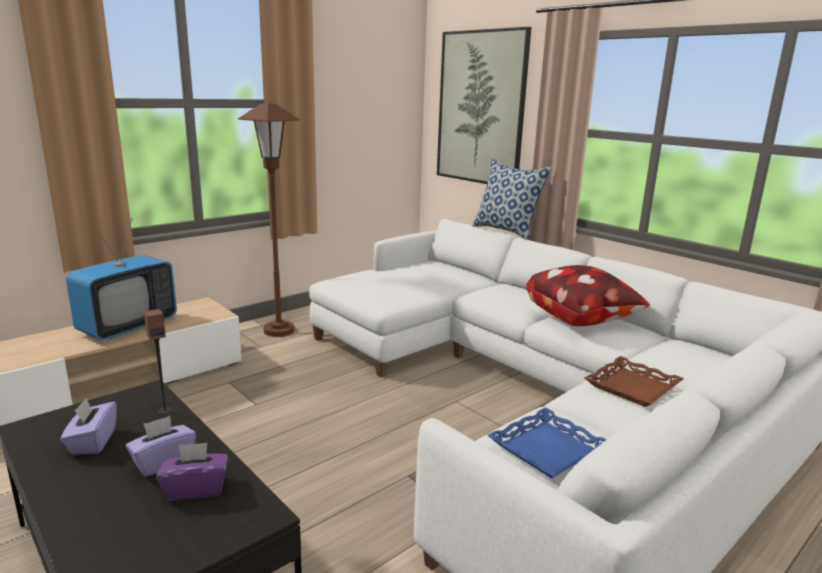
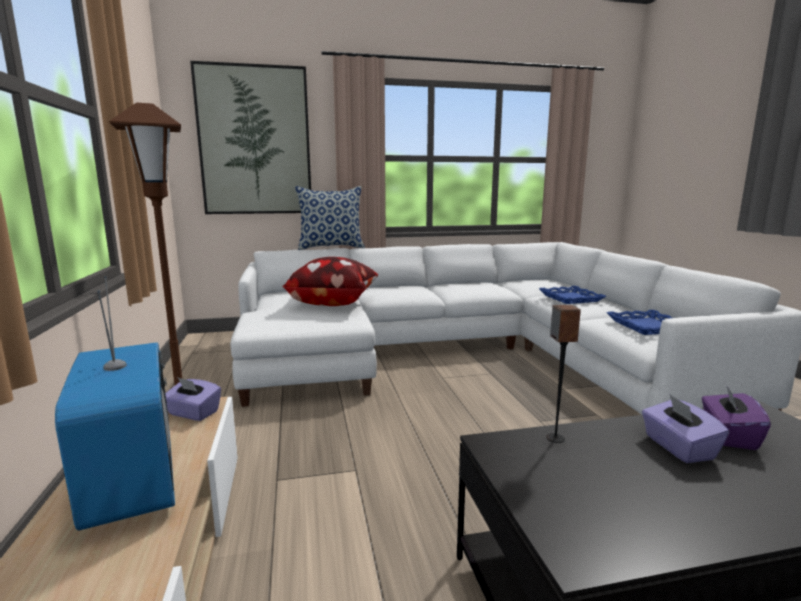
camera: 60 degrees left, 5 degrees down
(92, 442) = (630, 491): purple tissue box -> purple tissue box (193, 413)
(580, 319) = (459, 287): pillow -> pillow (333, 303)
(633, 387) = (571, 298): brown tray -> blue tray

